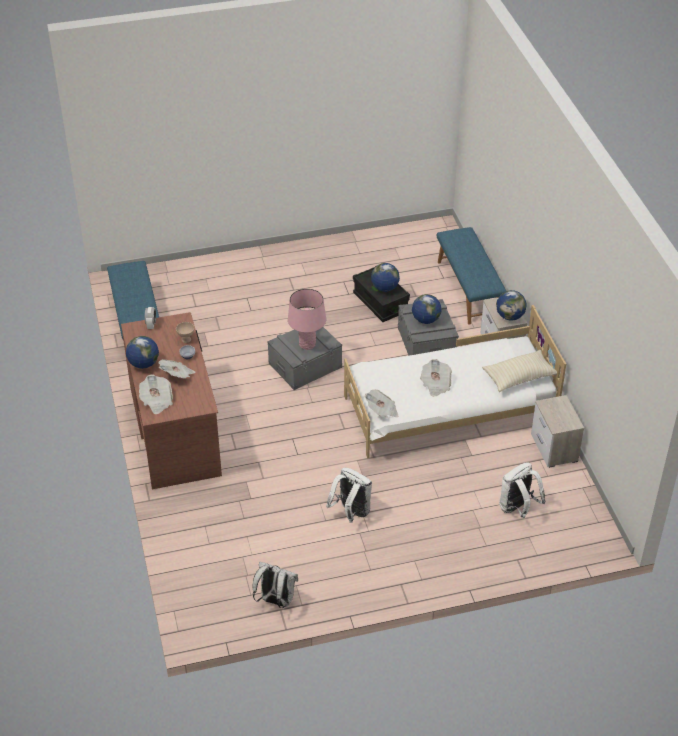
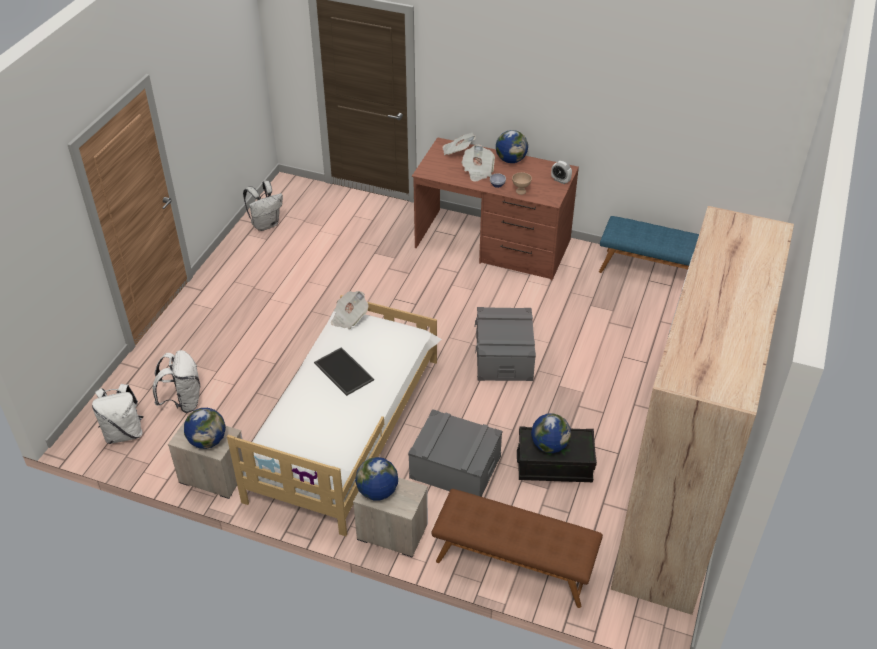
camera: 125 degrees right, 0 degrees up
(307, 345) = (500, 330): pink table lamp -> none
(351, 512) = (298, 298): white backpack -> white backpack (124, 433)
(359, 248) = (675, 503): none -> beige wardrobe
(425, 320) = (457, 439): globe -> globe (207, 441)
(435, 384) = (342, 371): newspaper -> tray
(469, 289) = (513, 565): blue bench -> brown bench
(519, 377) = (285, 441): beige pillow -> none

